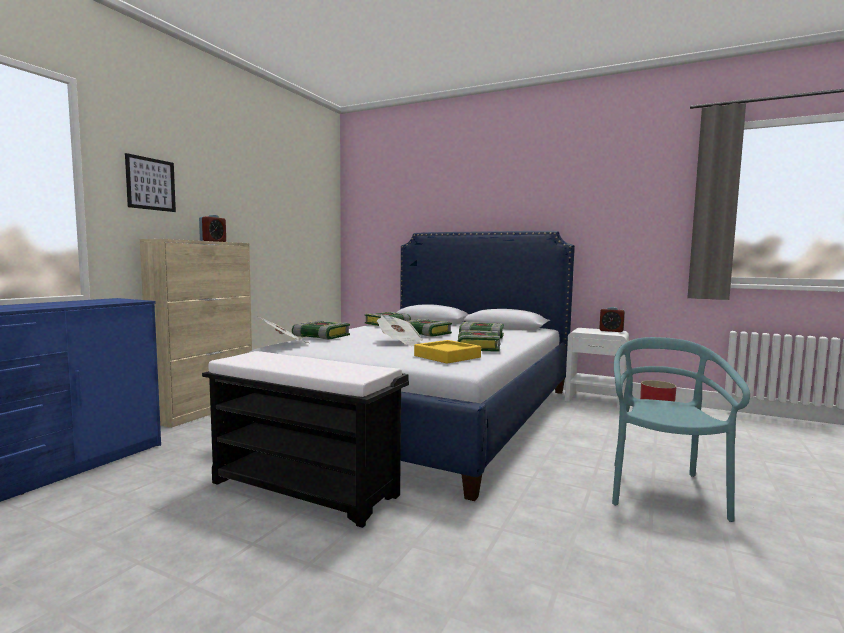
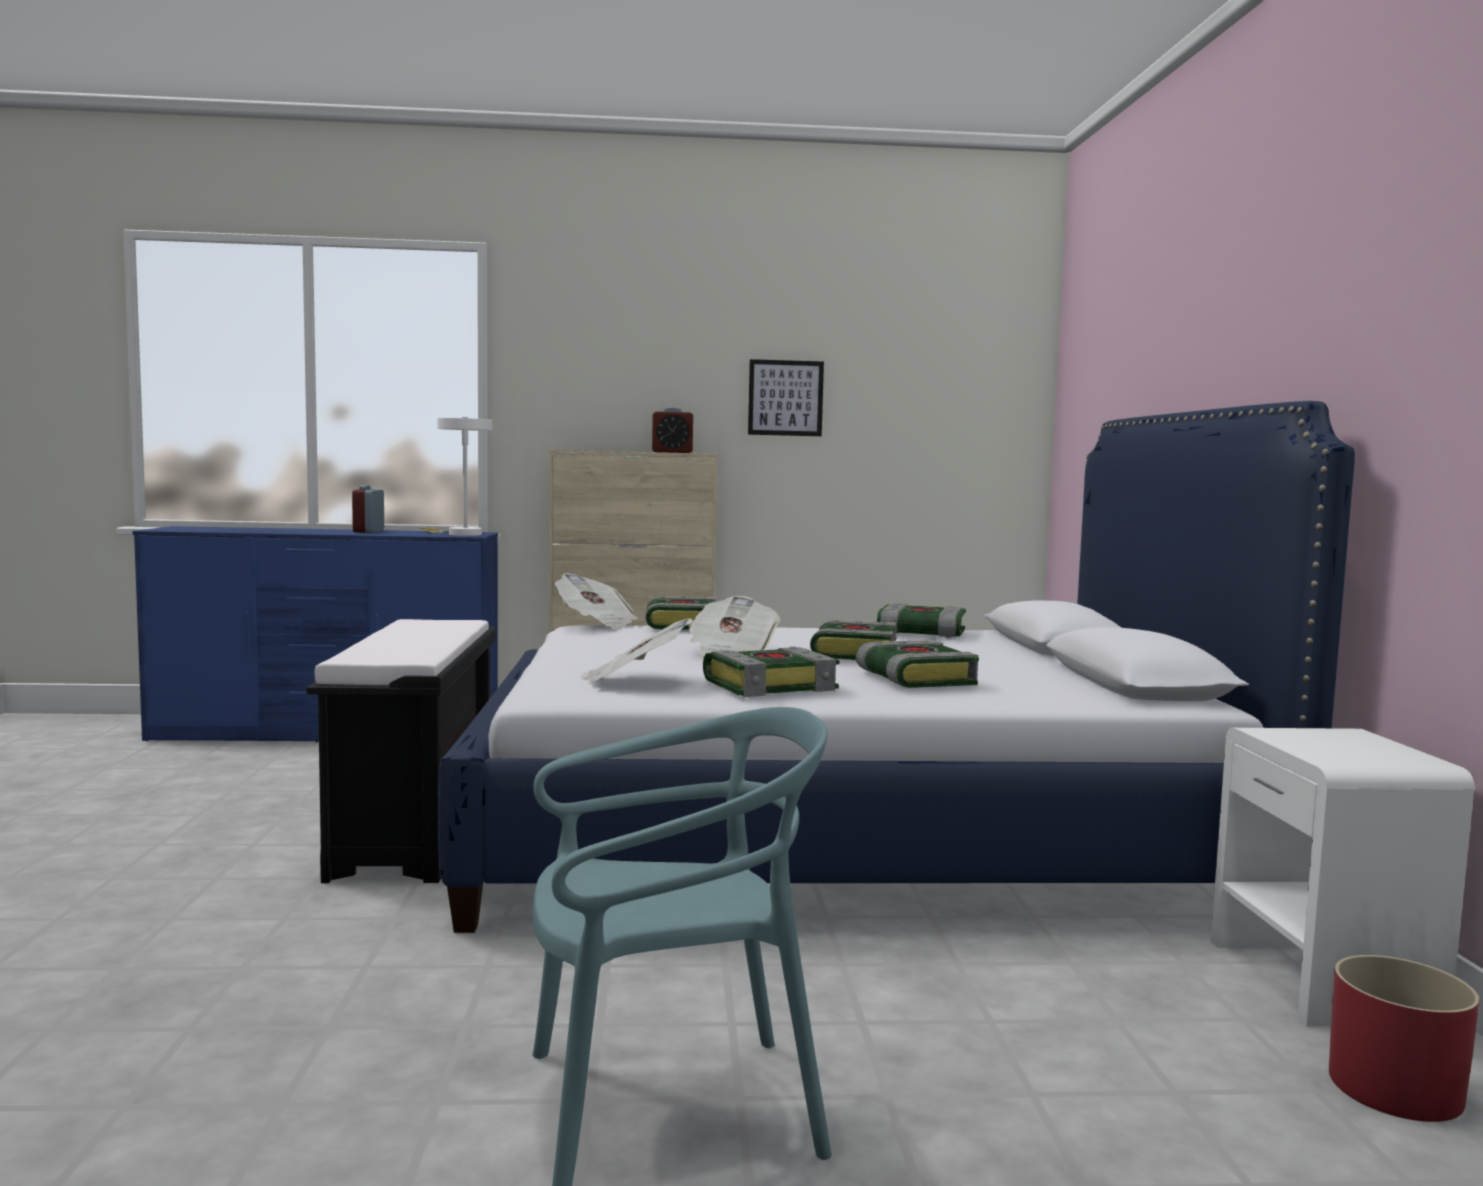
camera: 60 degrees right, 0 degrees up
(117, 300) = (459, 534): none -> white table lamp
(150, 184) = (585, 368): picture -> picture (785, 398)
(447, 356) = (633, 681): yellow tray -> newspaper
(611, 331) = (1397, 755): alarm clock -> alarm clock (368, 531)

